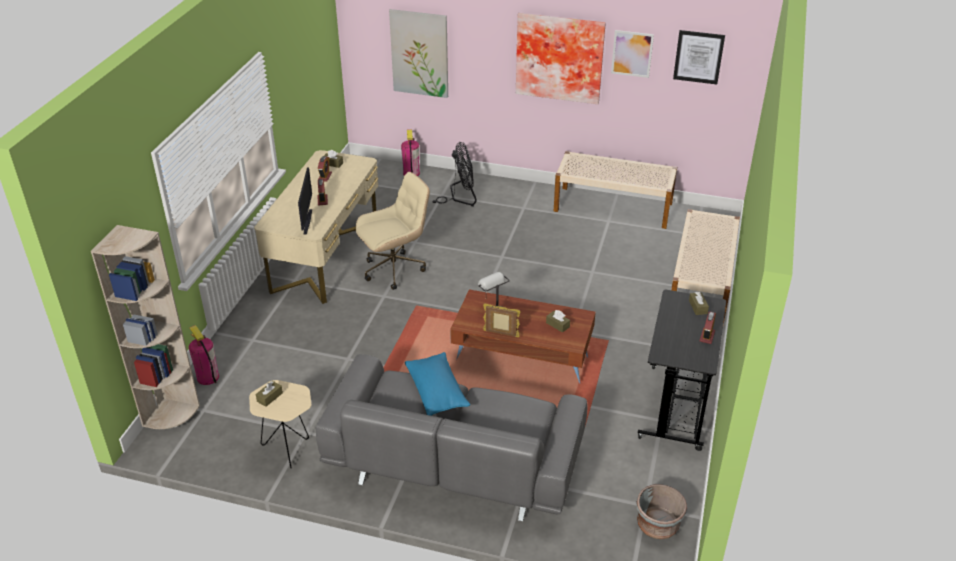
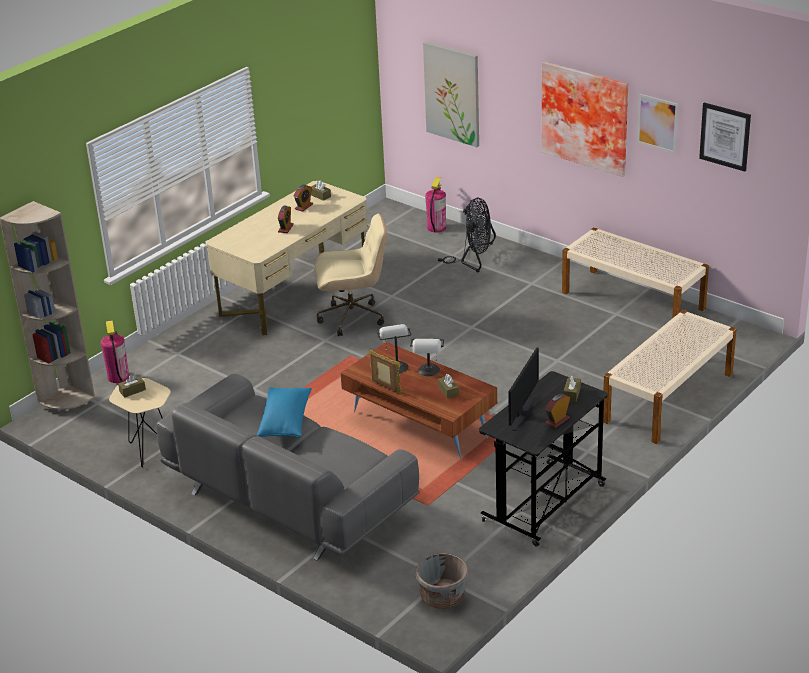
camera: 25 degrees right, 5 degrees down
(306, 221) = (256, 245): monitor -> monitor (521, 415)
(528, 311) = (429, 372): none -> table lamp

